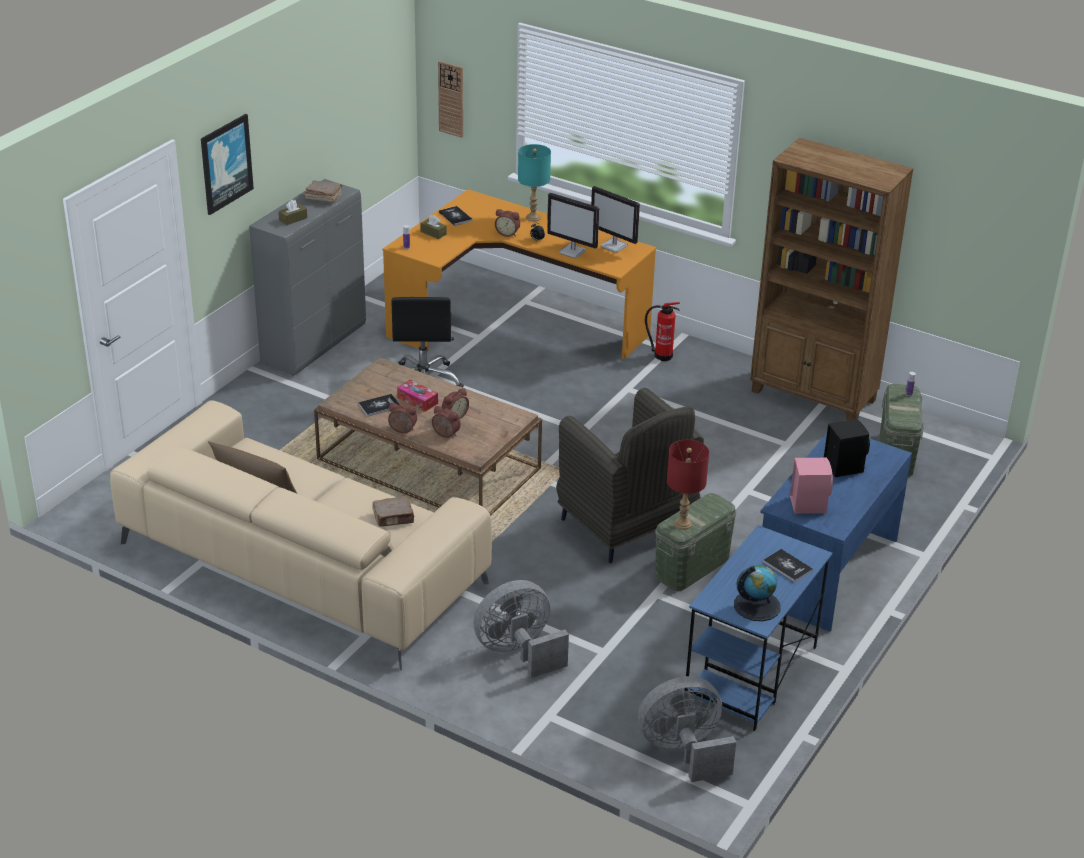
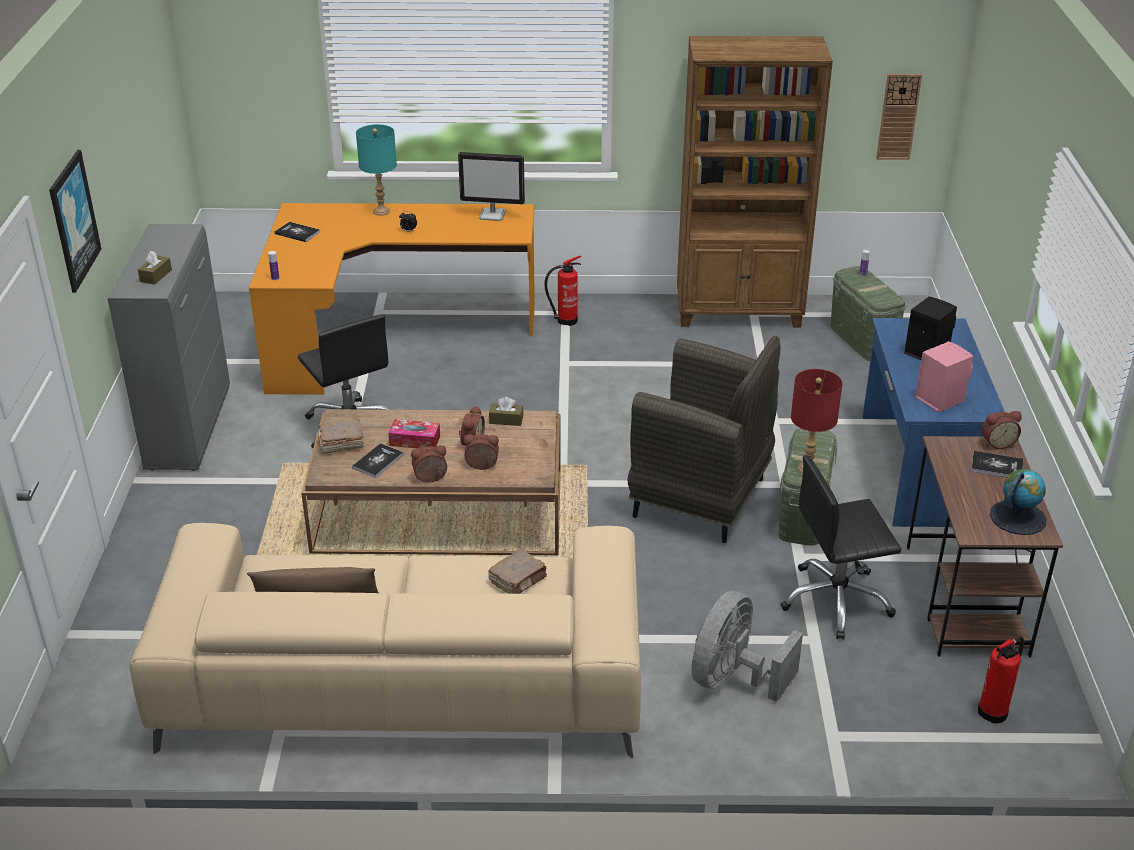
camera: 30 degrees left, 0 degrees up
(323, 197) = (168, 243): brown book -> brown book (341, 444)
(433, 233) = (290, 256): brown tissue box -> brown tissue box (506, 420)
(451, 99) = (235, 103): wall clock -> wall clock (898, 117)
(507, 233) = (371, 233): alarm clock -> alarm clock (997, 443)
(573, 252) = (457, 232): monitor -> none
(649, 634) = (836, 601): none -> black office chair
(684, 751) = (994, 711): grey fan -> fire extinguisher
(750, 674) = (966, 600): blue desk -> brown desk

